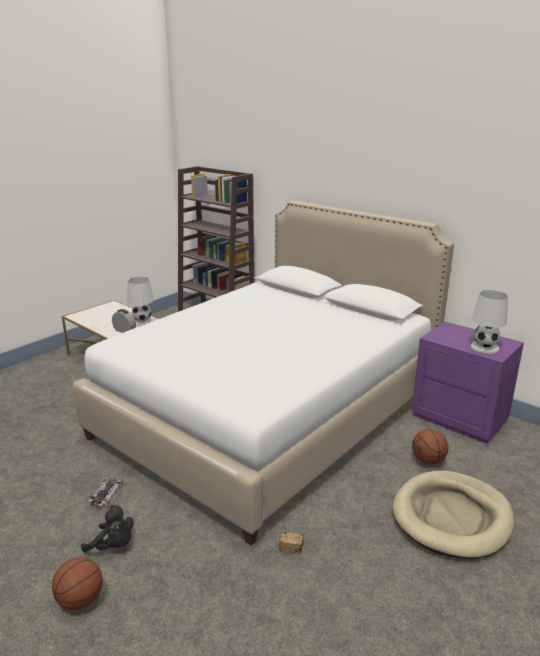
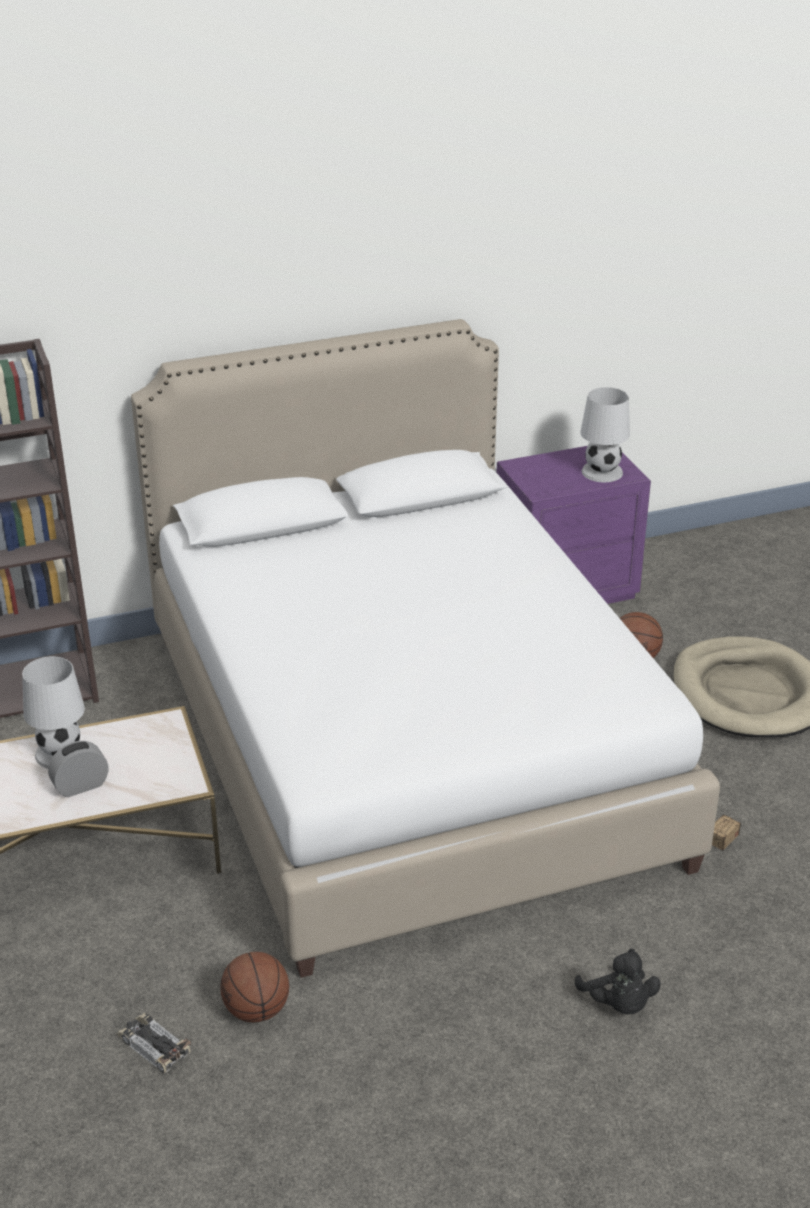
camera: 60 degrees left, 10 degrees up
(80, 600) = (709, 1060): basketball -> basketball (257, 1010)
(107, 494) = (491, 985): toy car -> toy car (153, 1045)
(113, 546) = (618, 1004): black plush toy -> black plush toy turned 105 degrees clockwise

